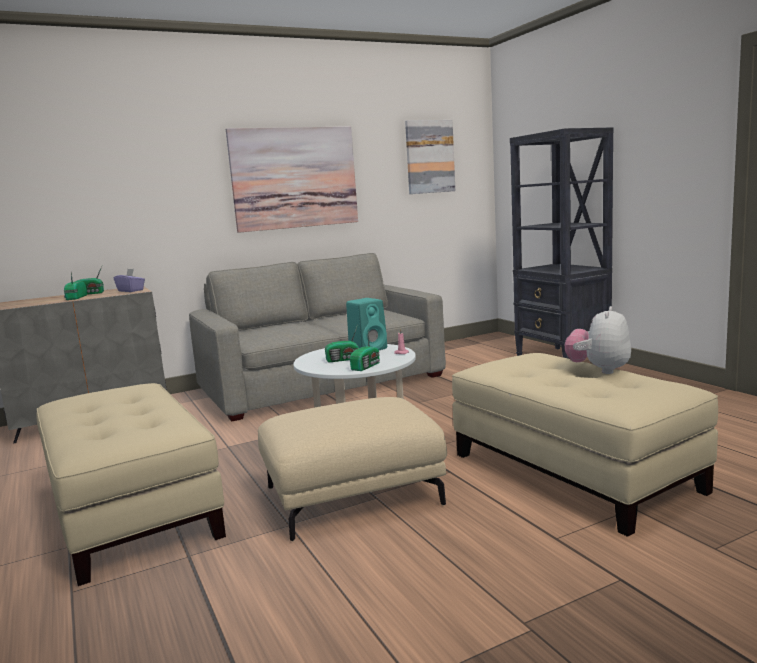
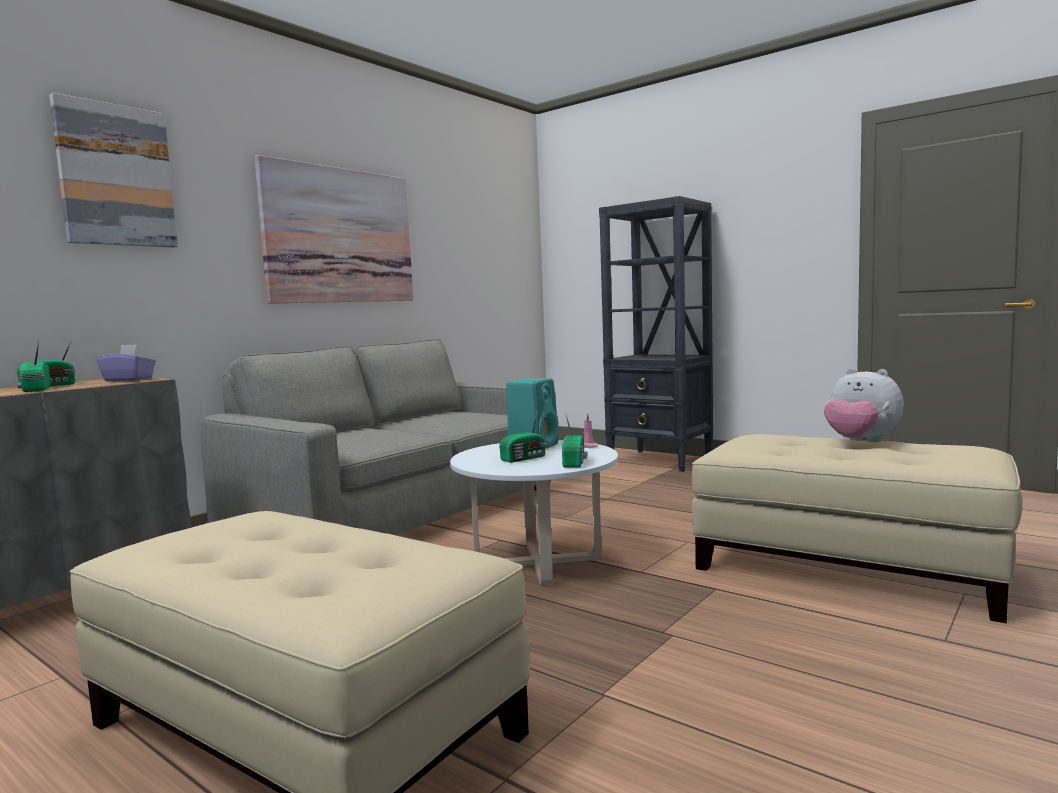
camera: 25 degrees left, 5 degrees down
(353, 498) = (641, 641): beige ottoman -> none
(429, 157) = (483, 229): picture -> picture (116, 176)
(599, 370) = (860, 442): plush toy -> plush toy turned 45 degrees counterclockwise

